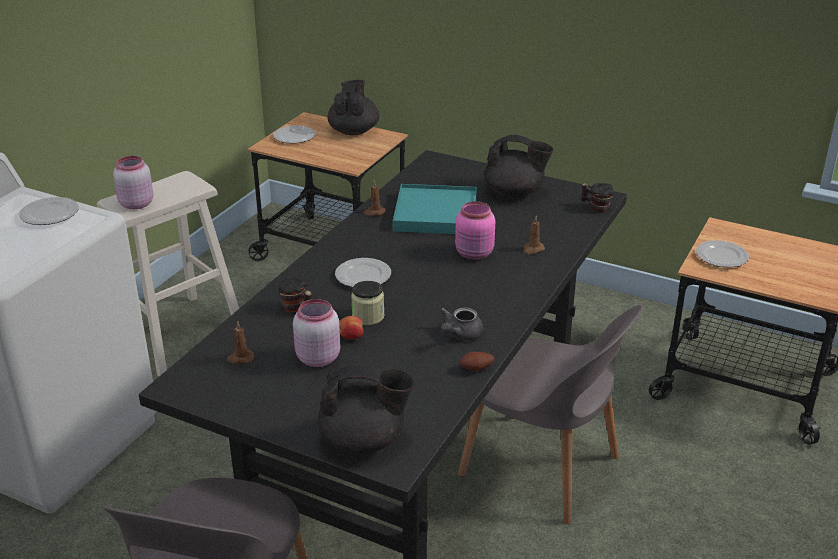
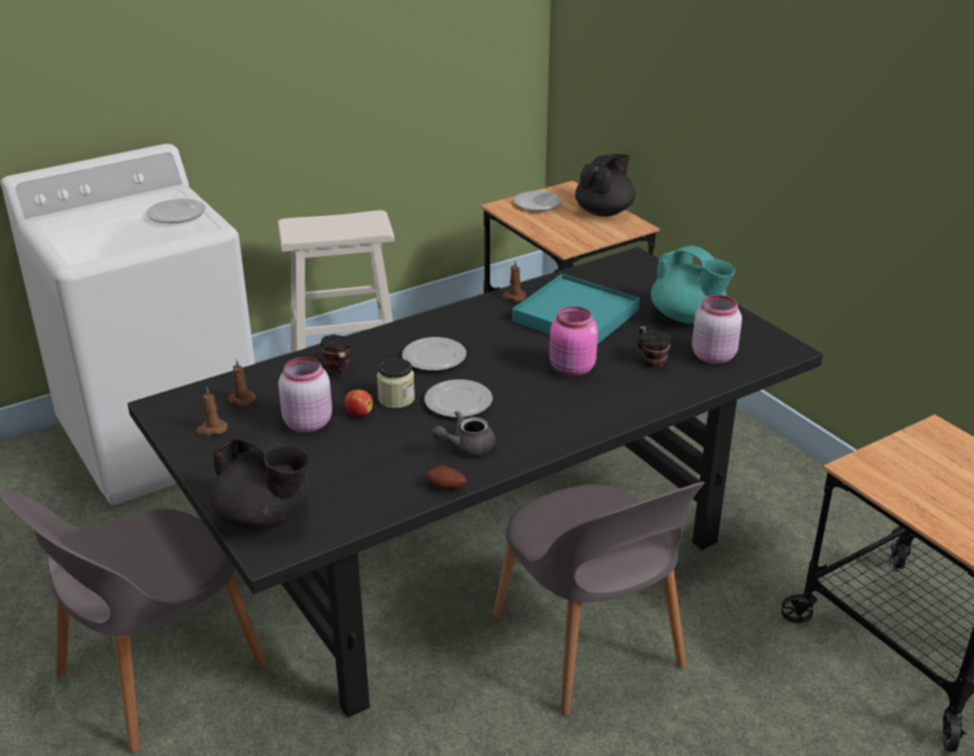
camera: 30 degrees right, 0 degrees up
(135, 204) = (306, 230): pink jar -> pink jar (712, 356)
(514, 193) = (687, 317): black teapot -> turquoise teapot
(533, 249) = (641, 383): brown candle -> brown candle (211, 429)
(596, 207) = (766, 359): mug -> mug (651, 360)
(721, 257) = (900, 465): plate -> plate (458, 402)

